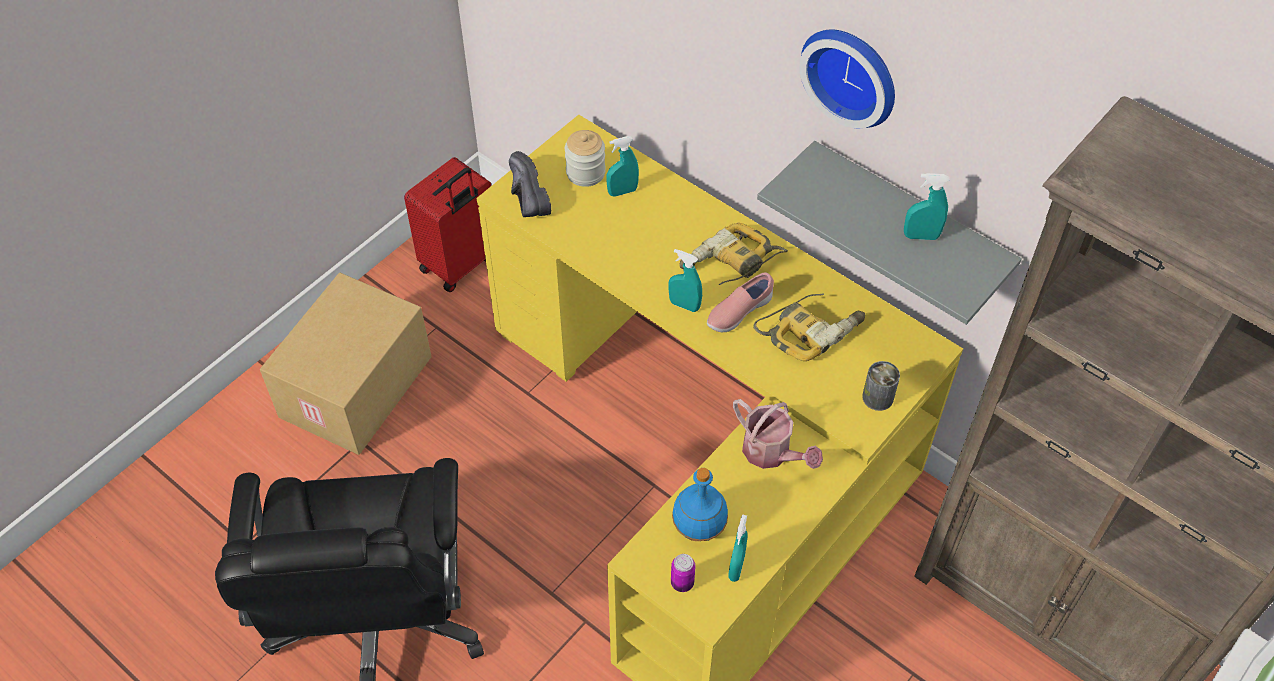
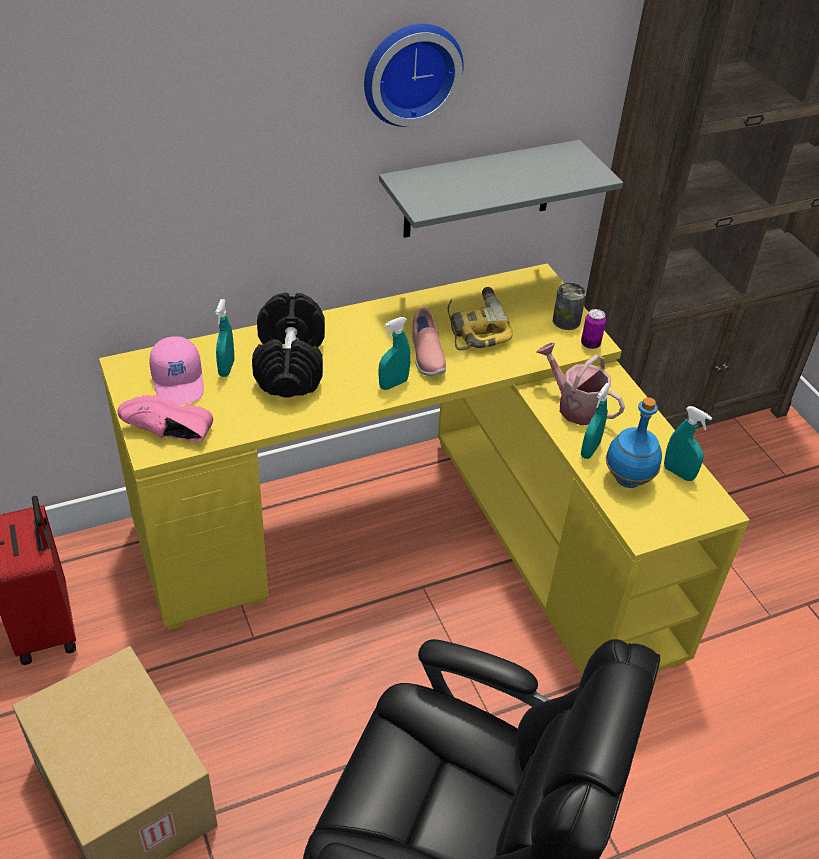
camera: 65 degrees left, 10 degrees down
(523, 196) = (167, 435): black shoe -> pink shoe
(585, 173) = (179, 382): jar -> pink cap
(658, 227) = (289, 363): none -> black dumbbell
(682, 583) = (679, 513): can -> can (590, 344)
(731, 264) = (370, 339): power drill -> none
(771, 453) = (575, 405): watering can -> watering can turned 120 degrees counterclockwise
(921, 236) = (526, 168): turquoise spray bottle -> turquoise spray bottle (590, 450)

